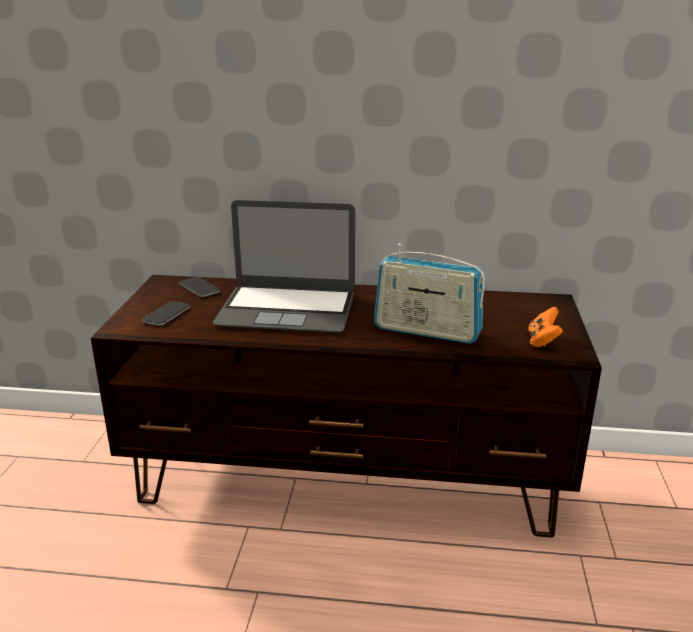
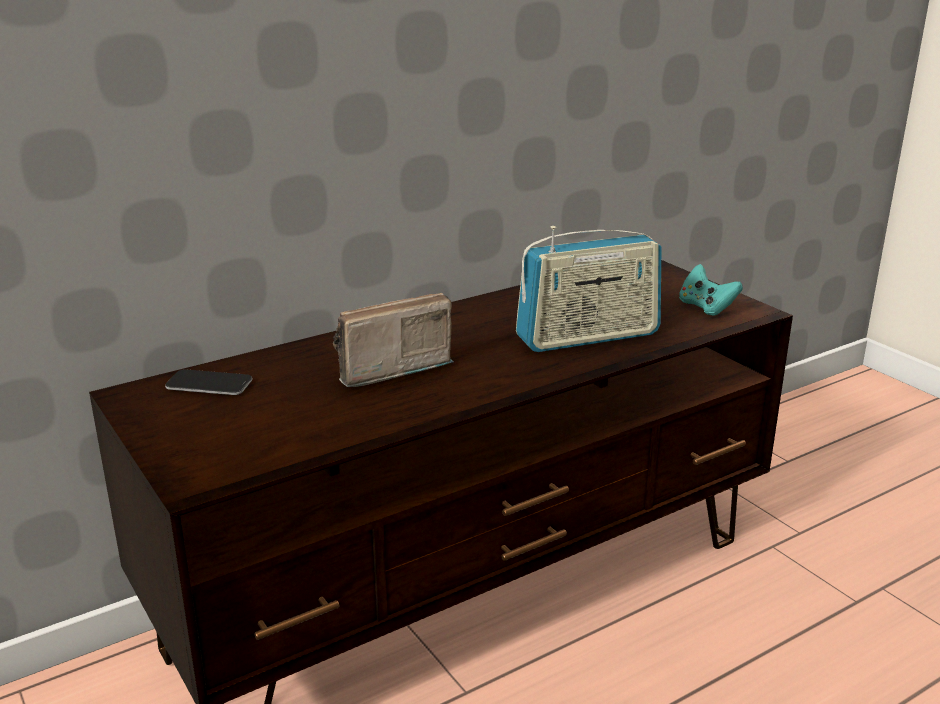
camera: 40 degrees left, 0 degrees up
(166, 314) = (230, 436): phone -> none
(287, 309) = (386, 368): laptop -> radio
(542, 341) = (706, 307): orange game controller -> turquoise game controller

